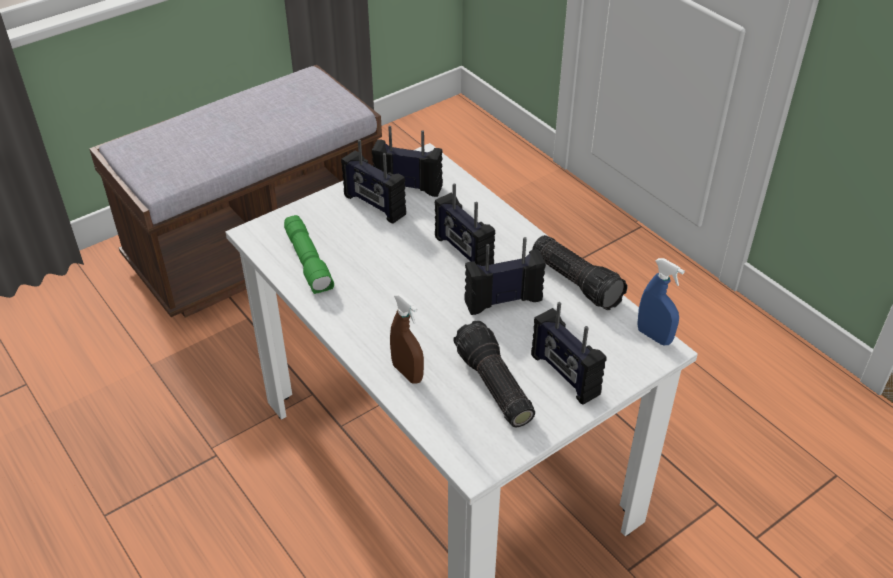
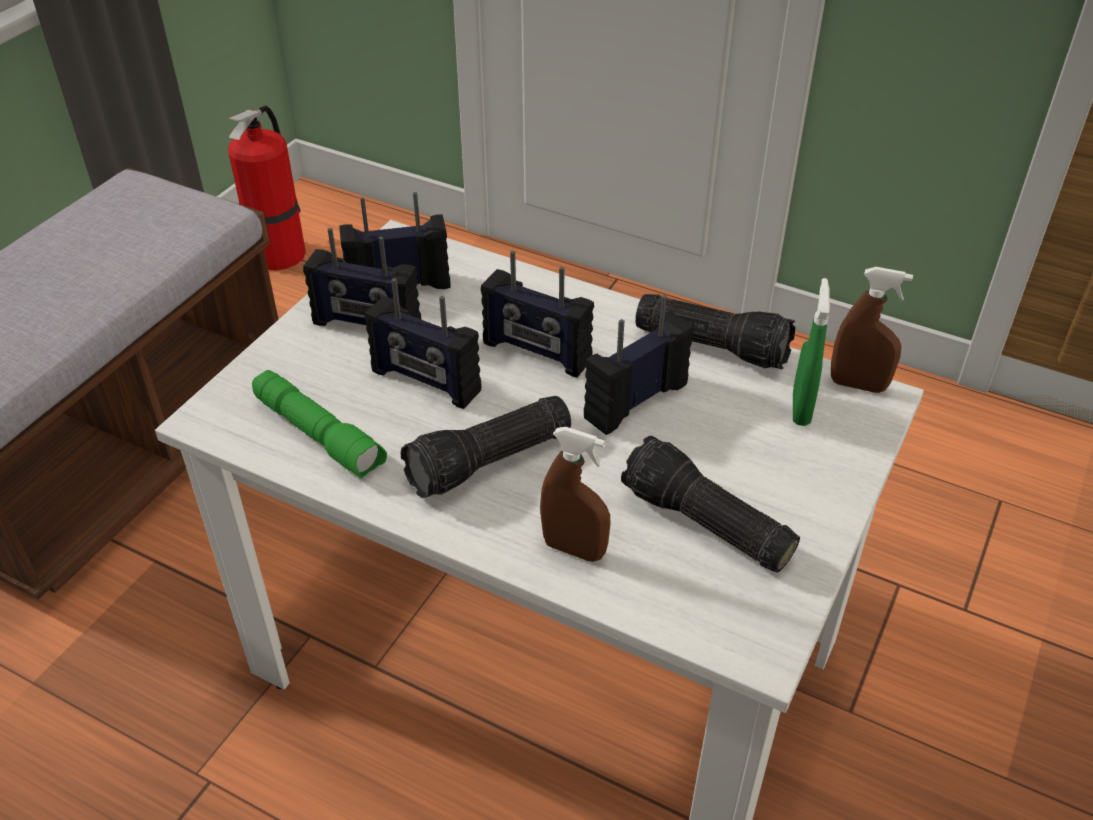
camera: 25 degrees left, 0 degrees up
(392, 309) = (490, 463): none -> flashlight
(418, 143) = (279, 252): none -> fire extinguisher
(564, 375) = (786, 475): radio -> radio (425, 382)
(604, 339) = (801, 409): none -> green spray bottle
(654, 336) = (858, 385): blue spray bottle -> brown spray bottle

